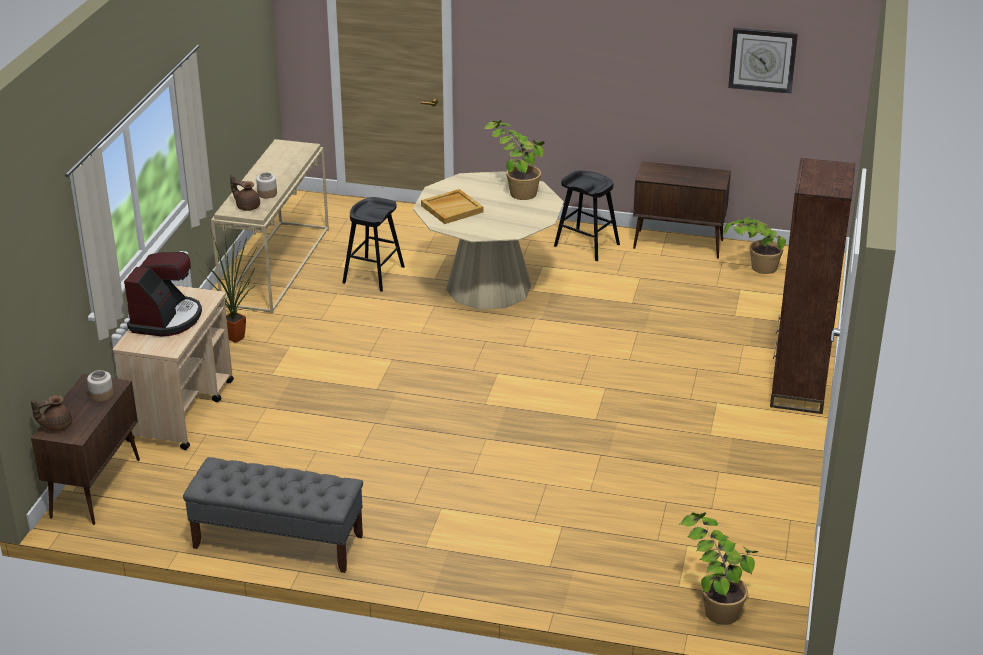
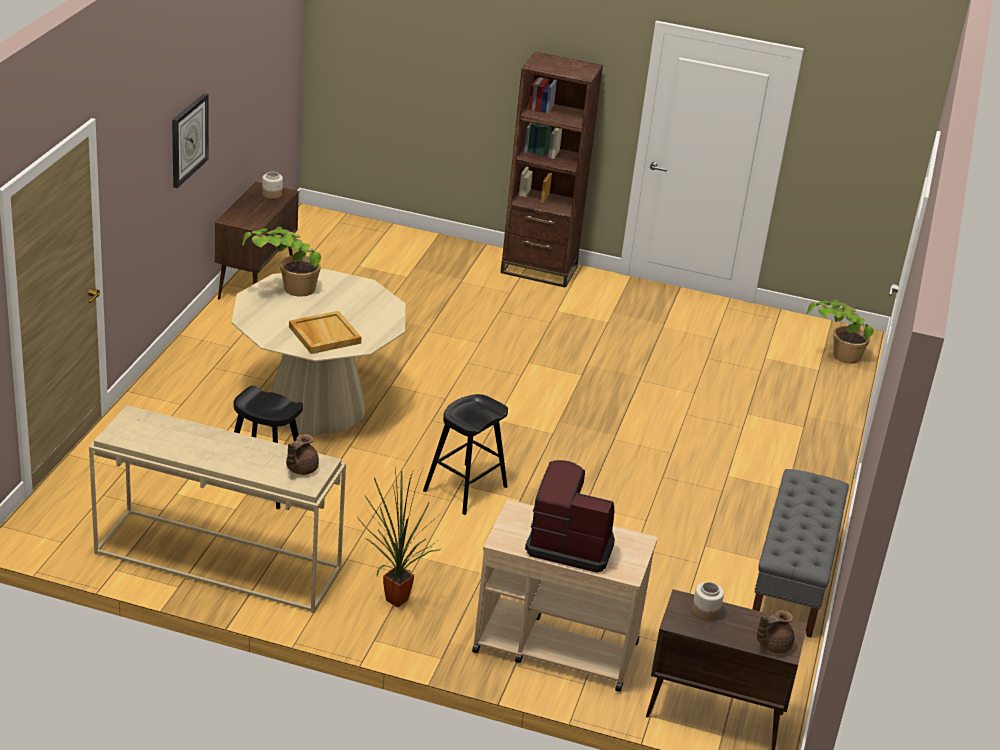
camera: 90 degrees left, 0 degrees up
(55, 426) = (772, 645): brown teapot -> brown teapot turned 90 degrees clockwise
(267, 194) = (268, 452): jar -> jar (272, 194)
(586, 245) = (239, 334): black stool -> black stool (465, 489)
(752, 270) = (323, 253): potted plant -> none
(762, 60) = (263, 52): wall clock -> wall clock (188, 139)

